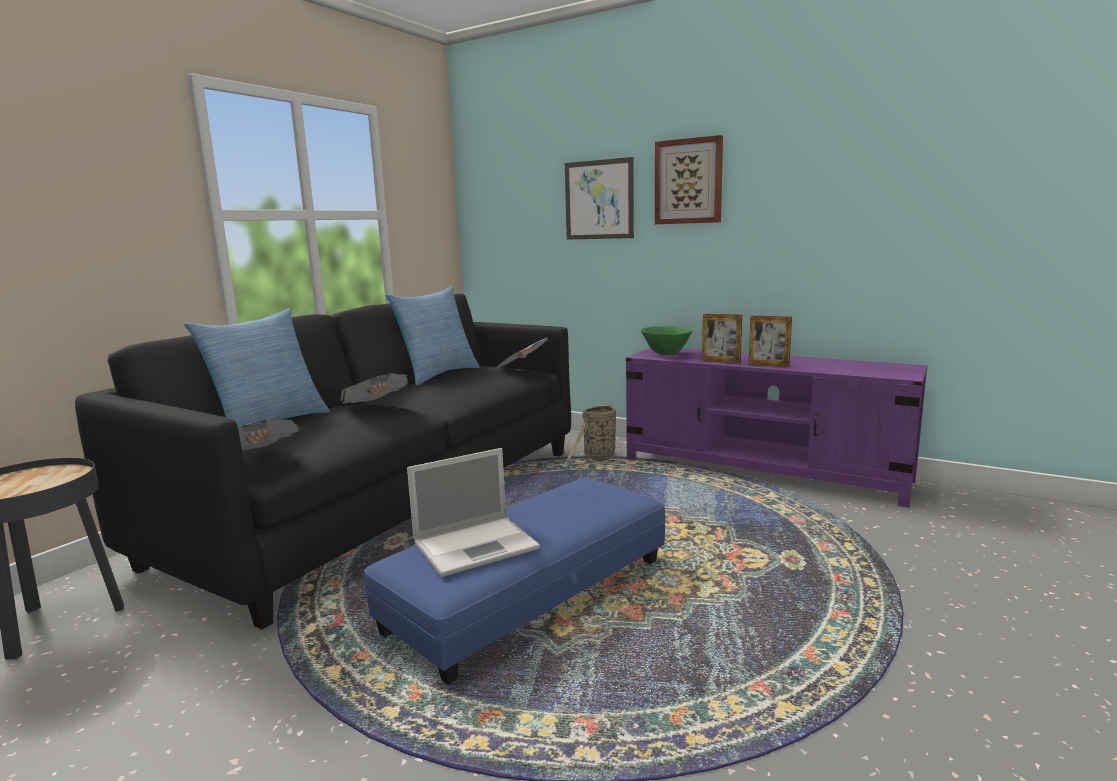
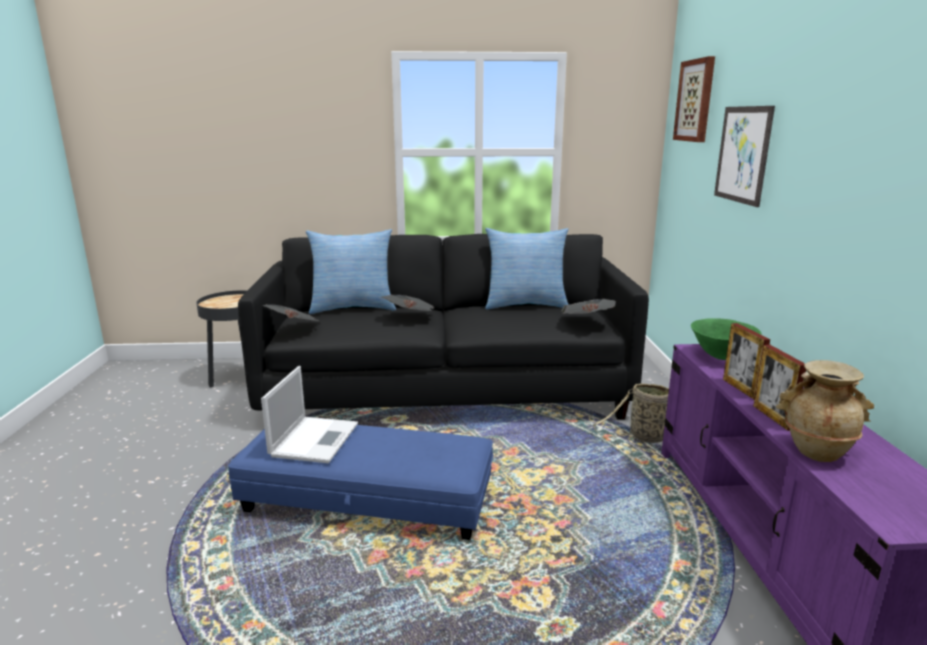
camera: 55 degrees right, 5 degrees up
(477, 545) = (315, 439): laptop -> laptop turned 105 degrees counterclockwise
(688, 181) = (813, 145): picture -> picture (695, 100)
(819, 368) = (816, 451): none -> beige vase

